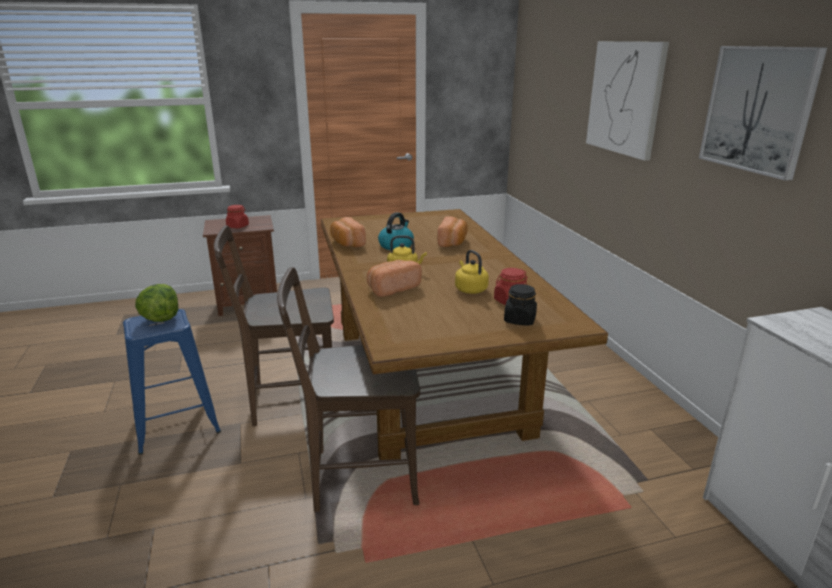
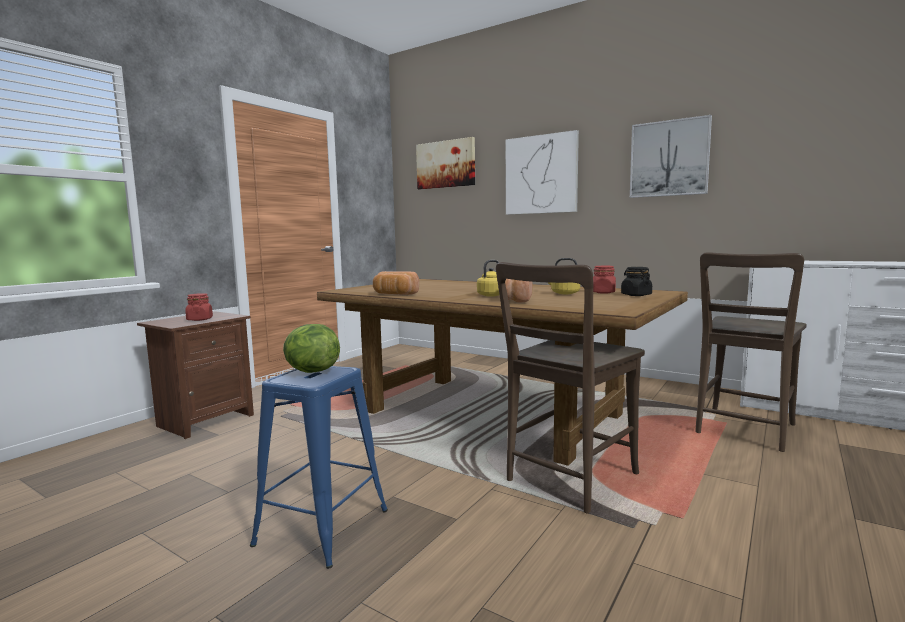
camera: 40 degrees left, 15 degrees down
(289, 400) = (407, 464): brown chair -> brown chair (743, 431)
(396, 245) = (438, 290): kettle -> none
(453, 242) = (473, 285): bread -> none
(551, 62) = (446, 164): none -> picture

